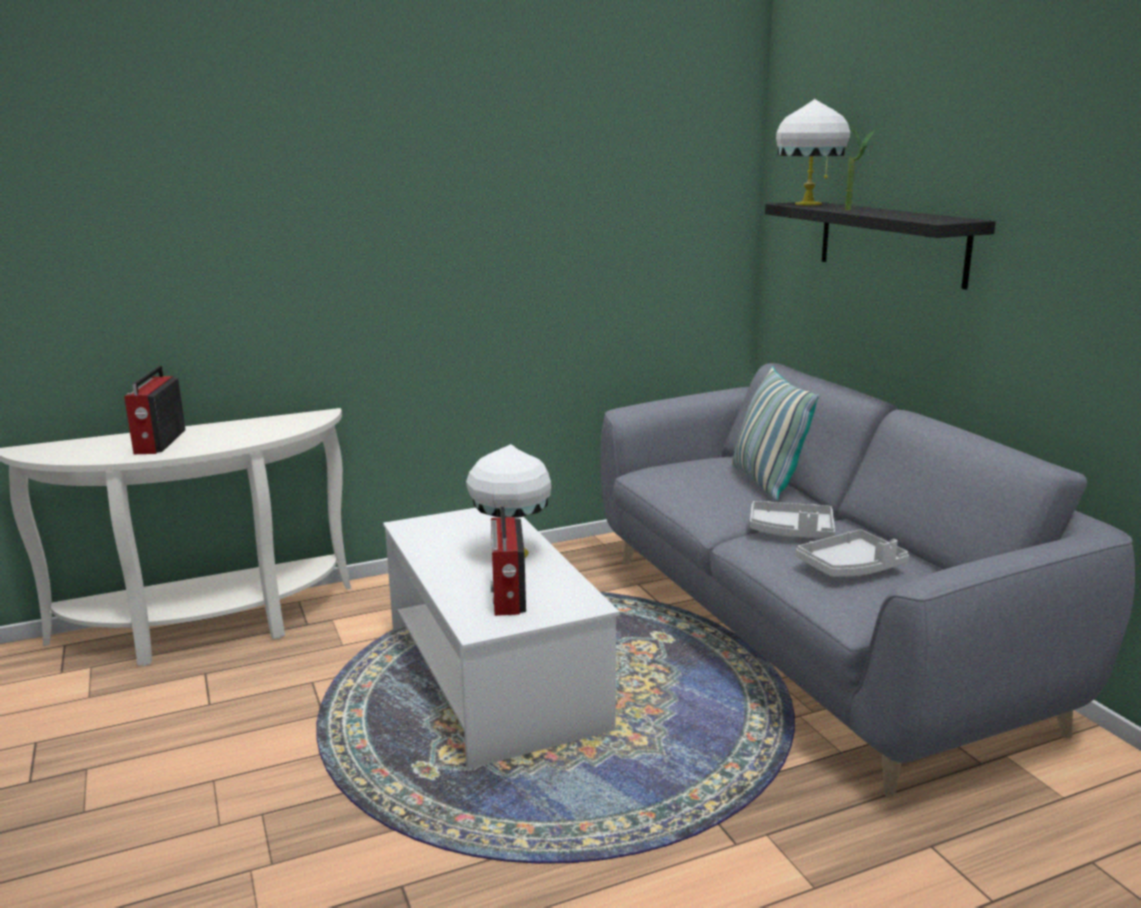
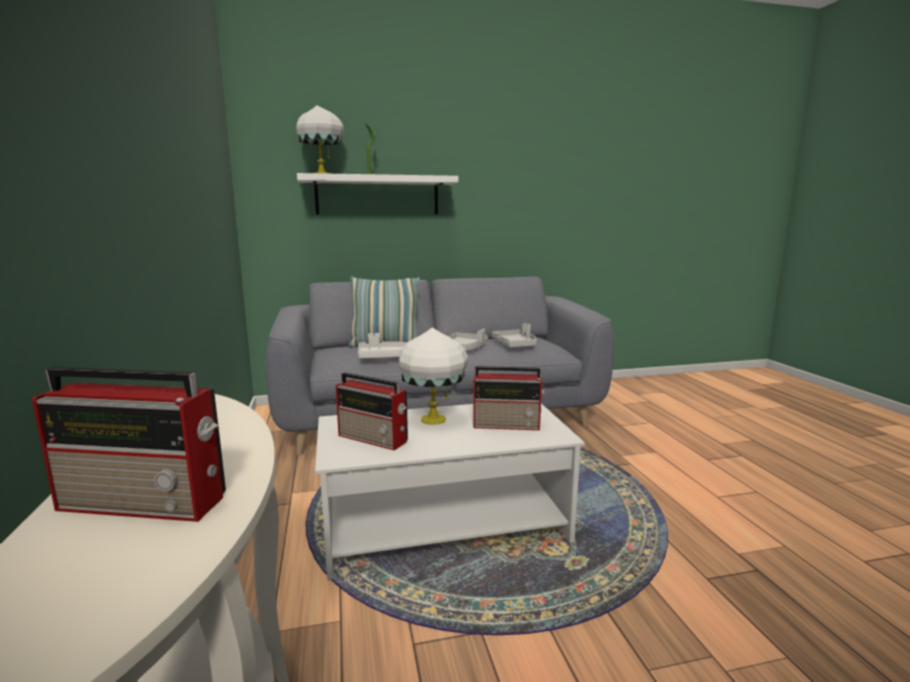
camera: 80 degrees left, 5 degrees down
(452, 533) = (374, 439): none -> radio
(696, 489) = (383, 357): none -> white tray
(891, 242) = (377, 196): black shelf -> white shelf

